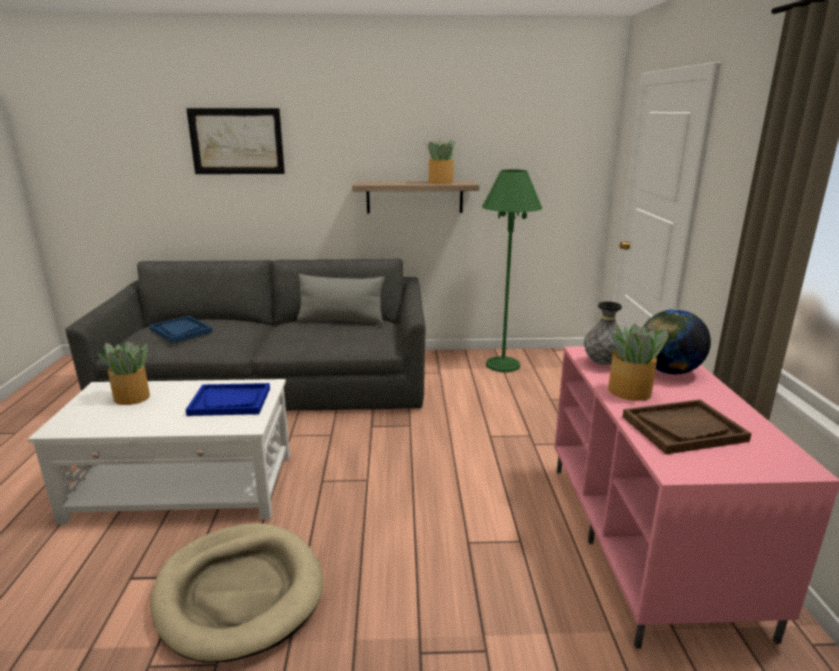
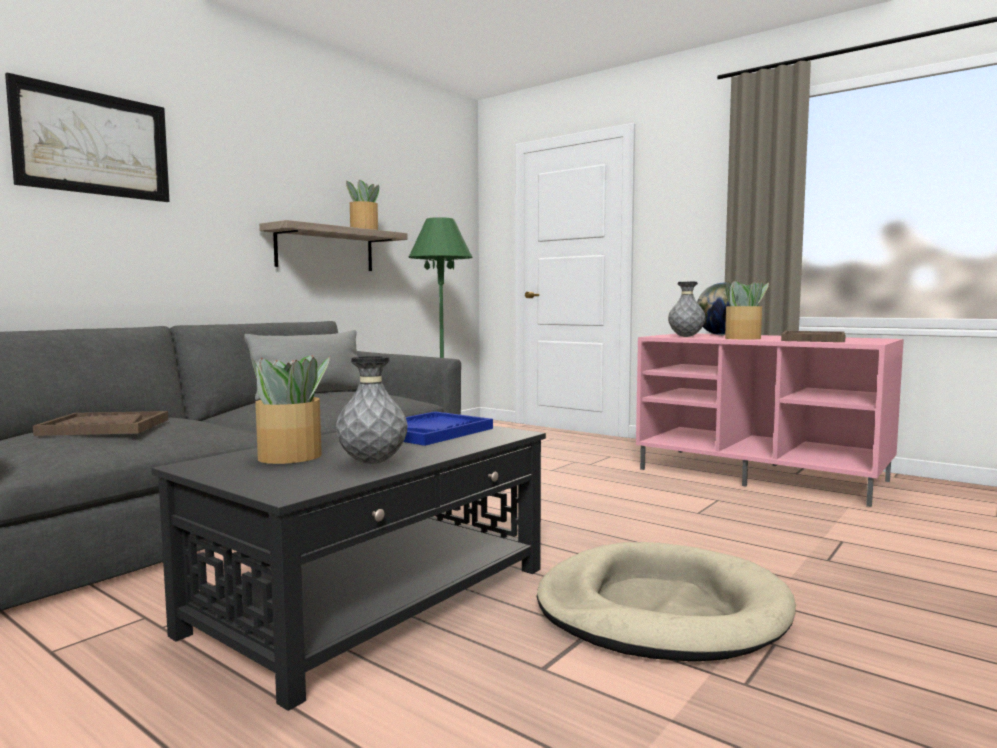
camera: 50 degrees left, 15 degrees down
(129, 421) = (373, 463): none -> grey vase
(180, 331) = (104, 427): blue tray -> brown tray
(184, 487) = (376, 599): white coffee table -> black coffee table

